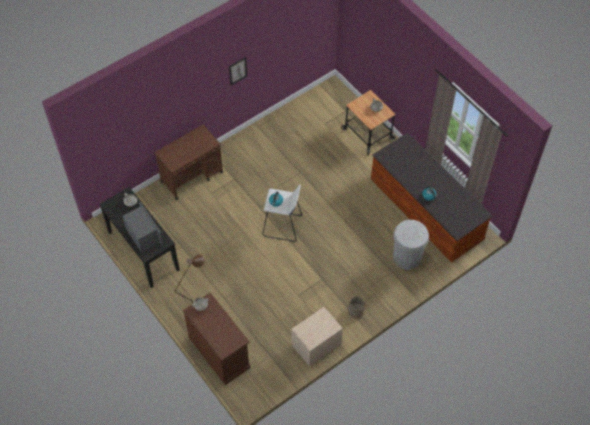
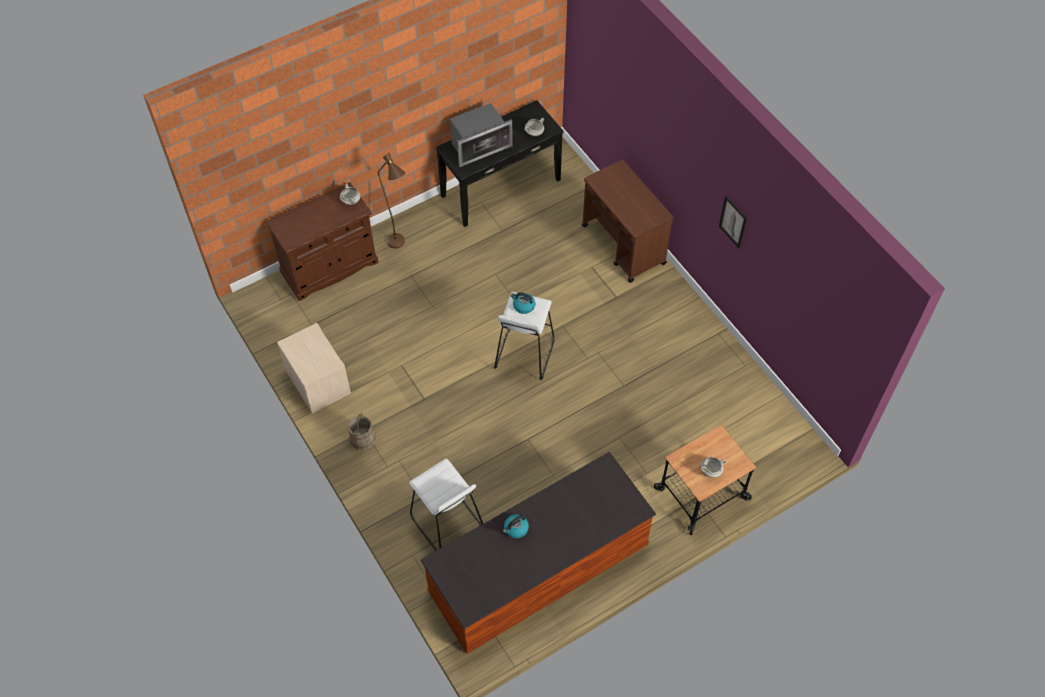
camera: 95 degrees right, 0 degrees up
(407, 257) = (446, 523): white trash can -> white stool

